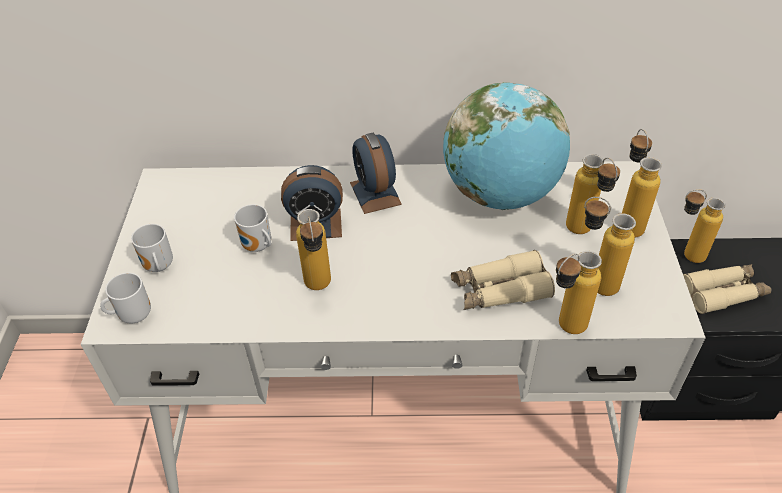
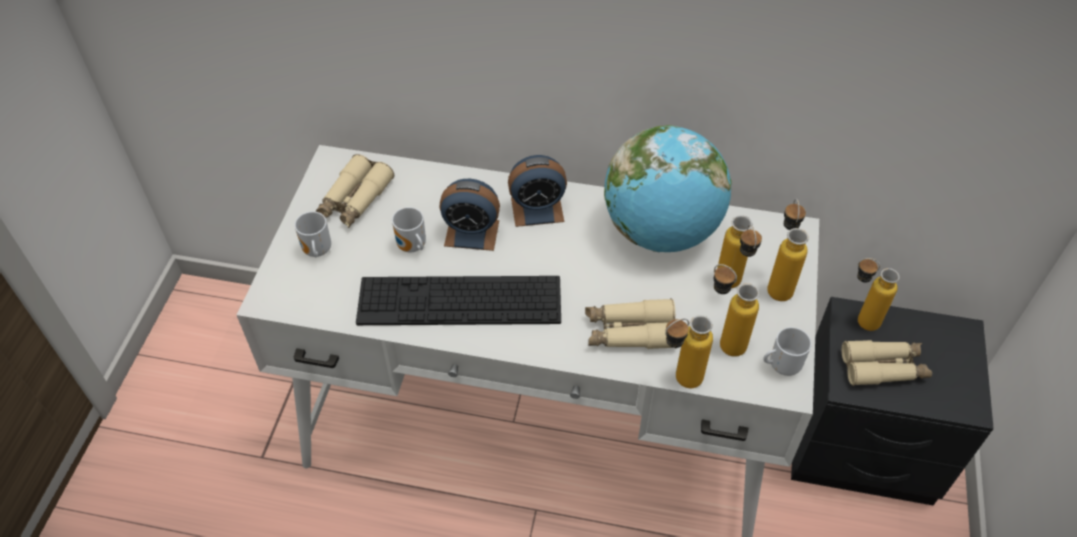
camera: 10 degrees right, 5 degrees up
(133, 315) = (286, 295): mug -> mug (781, 365)
(189, 212) = (355, 200): none -> beige binoculars
(319, 290) = (460, 301): bottle -> keyboard
(375, 193) = (537, 209): alarm clock -> alarm clock turned 90 degrees counterclockwise

